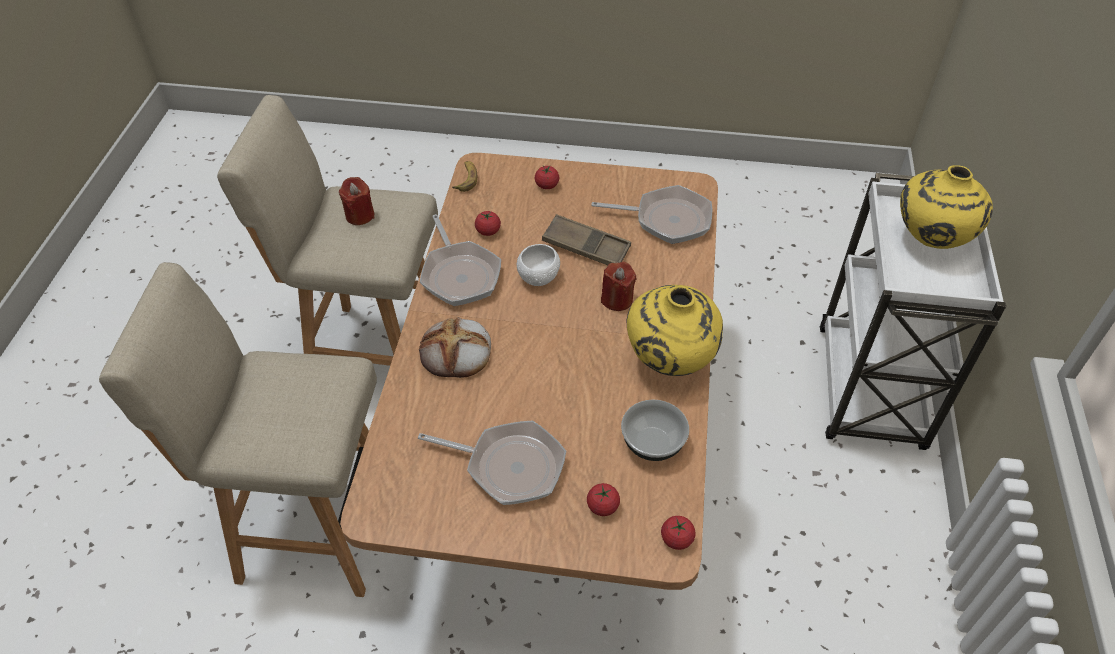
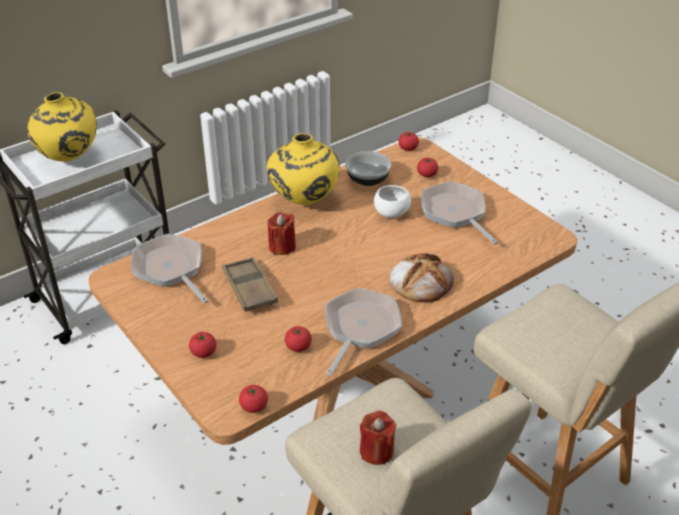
camera: 135 degrees left, 10 degrees down
(466, 179) = (254, 406): banana -> tomato
(538, 277) = (310, 291): white bowl -> white bowl (392, 213)

